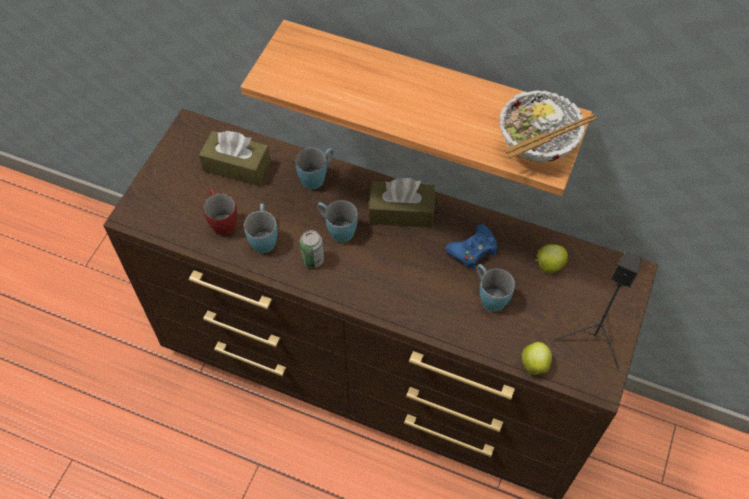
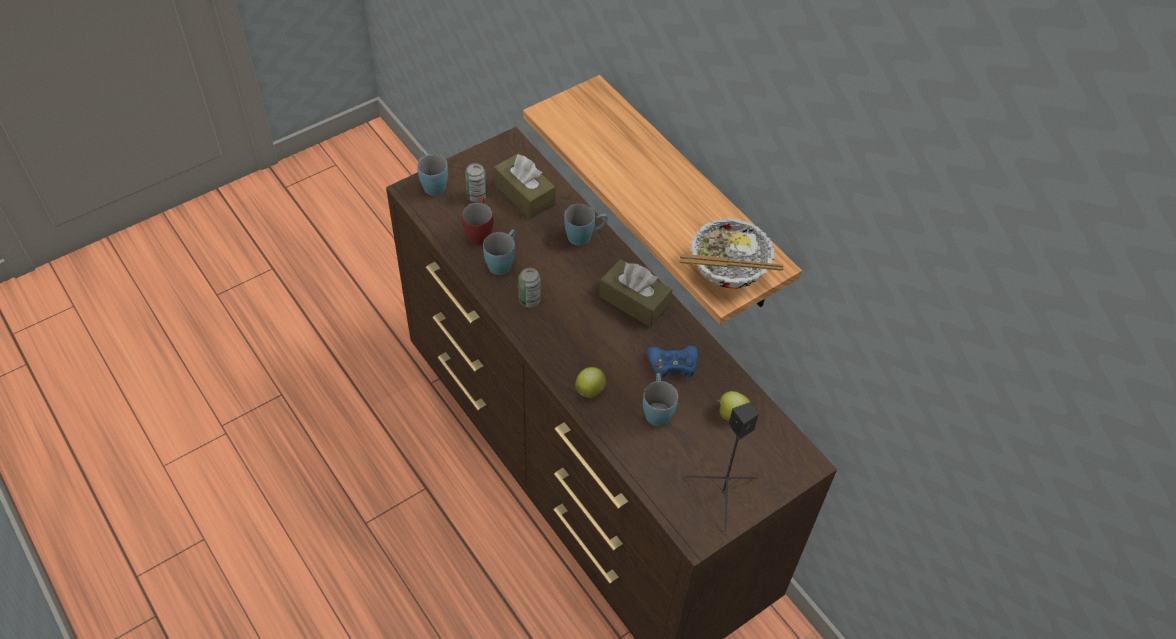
camera: 30 degrees right, 5 degrees down
(195, 189) = (476, 196): none -> can
(337, 229) = (568, 287): blue mug -> blue mug (432, 183)
(534, 364) = (652, 485): apple -> apple (590, 390)

